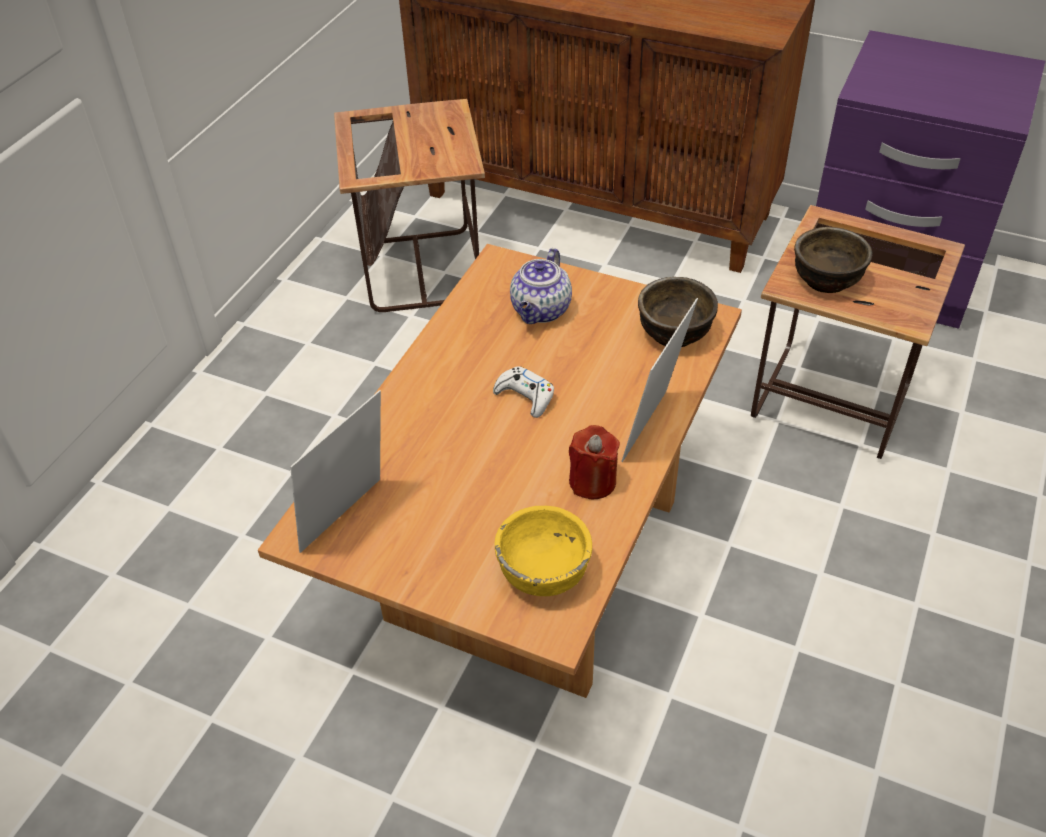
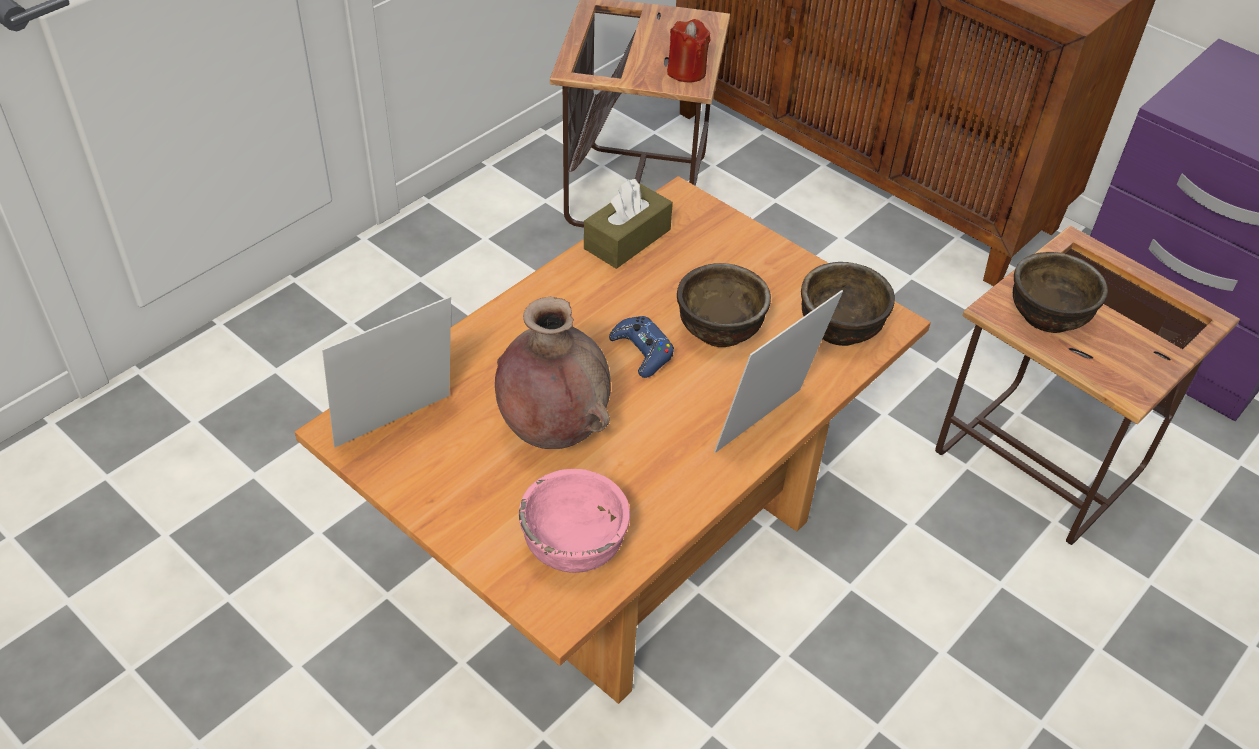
camera: 15 degrees right, 0 degrees up
(469, 307) = (627, 239): none -> brown tissue box
(481, 483) = (552, 431): none -> brown vase
(525, 396) = (642, 352): white game controller -> blue game controller
(541, 311) = (702, 264): teapot -> none
(542, 573) = (573, 546): yellow bowl -> pink bowl
(580, 361) = (720, 329): none -> brown bowl
(592, 481) = (672, 464): red candle -> red candle (686, 72)

